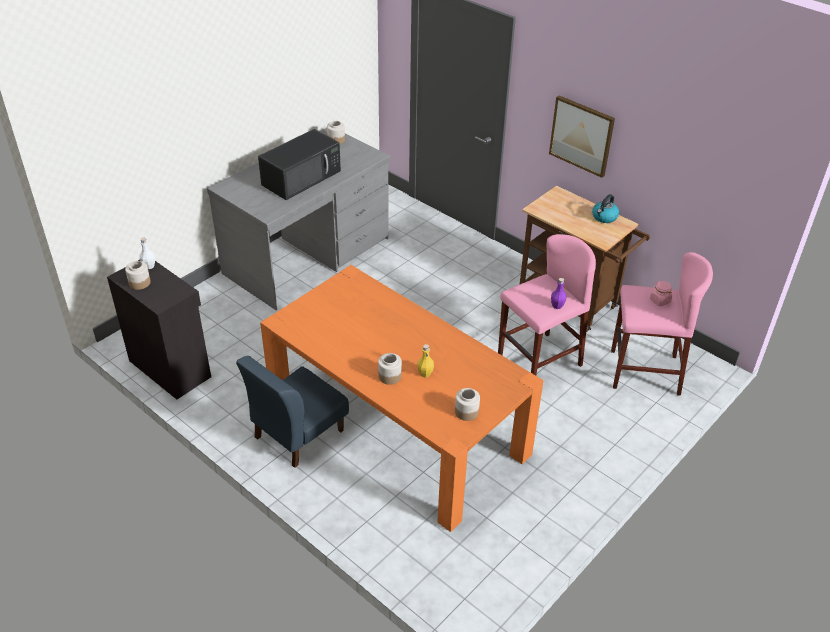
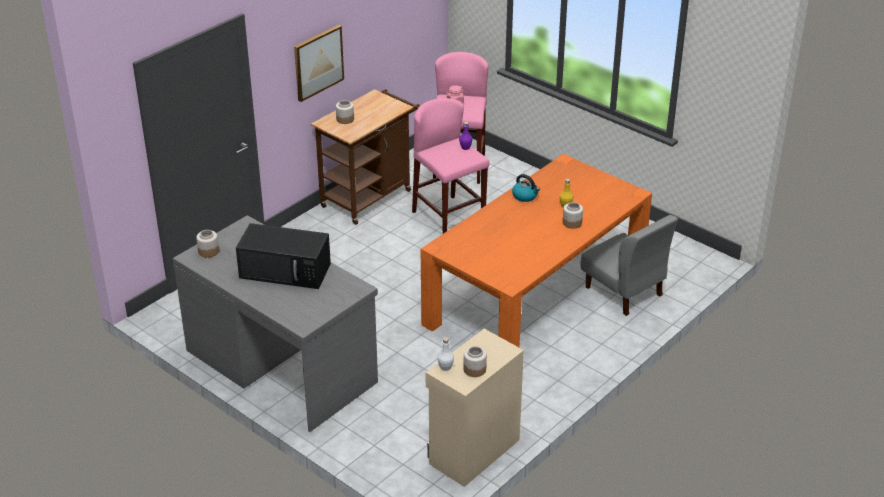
camera: 90 degrees left, 5 degrees down
(170, 367) = (473, 451): black cabinet -> beige cabinet
(298, 434) = (554, 353): blue chair -> none
(302, 177) = (286, 270): black microwave -> black microwave turned 150 degrees clockwise
(402, 506) = (623, 291): none -> grey chair
(466, 412) = (604, 187): jar -> jar (345, 119)
(604, 217) = (364, 103): kettle -> kettle (525, 196)

